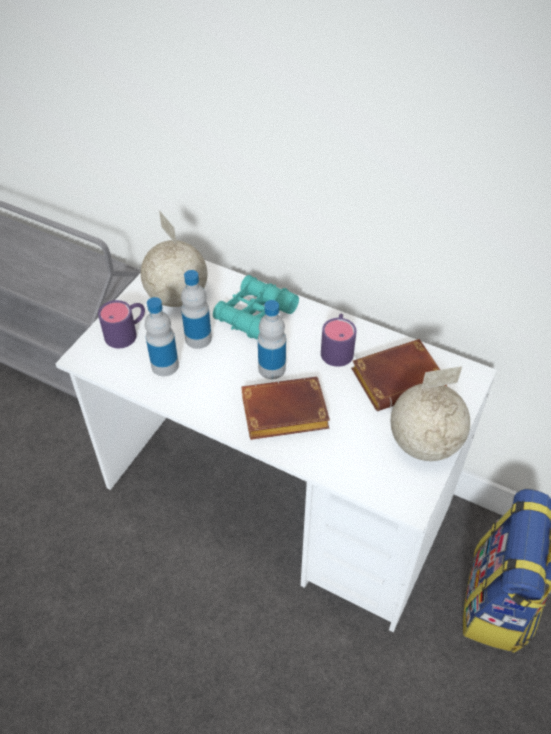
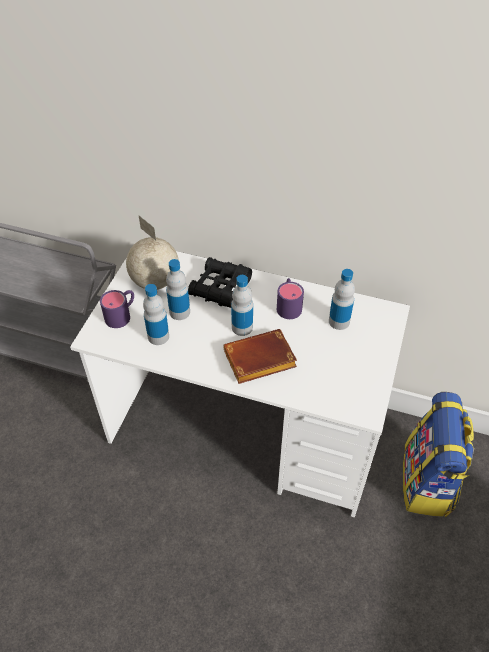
camera: 10 degrees left, 0 degrees up
(255, 315) = (220, 288): turquoise binoculars -> black binoculars
(398, 378) = (339, 321): brown book -> bottle
(423, 443) = (367, 368): globe -> none

